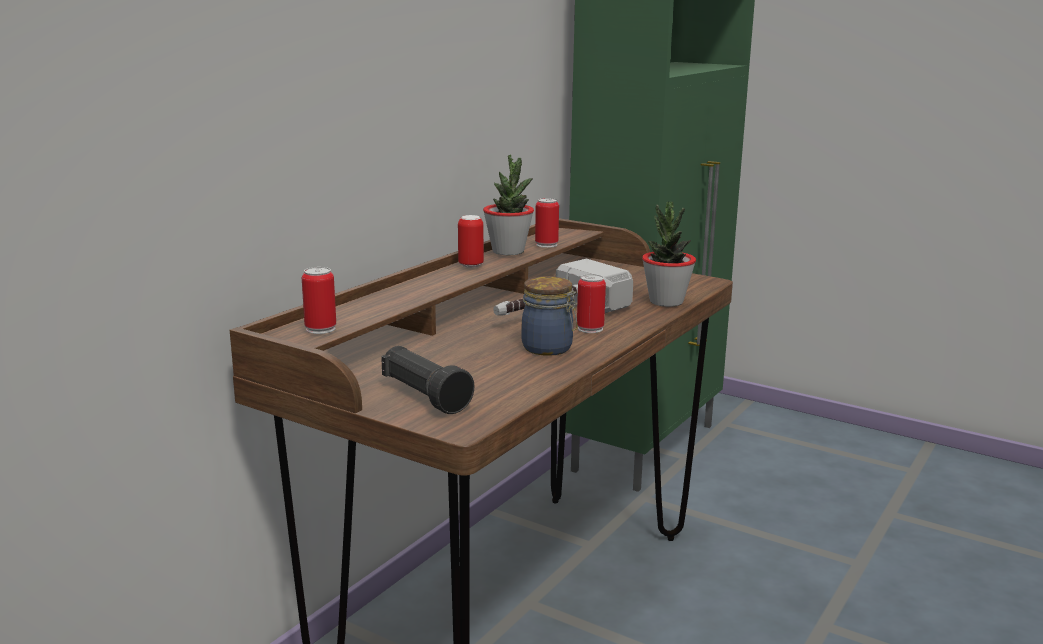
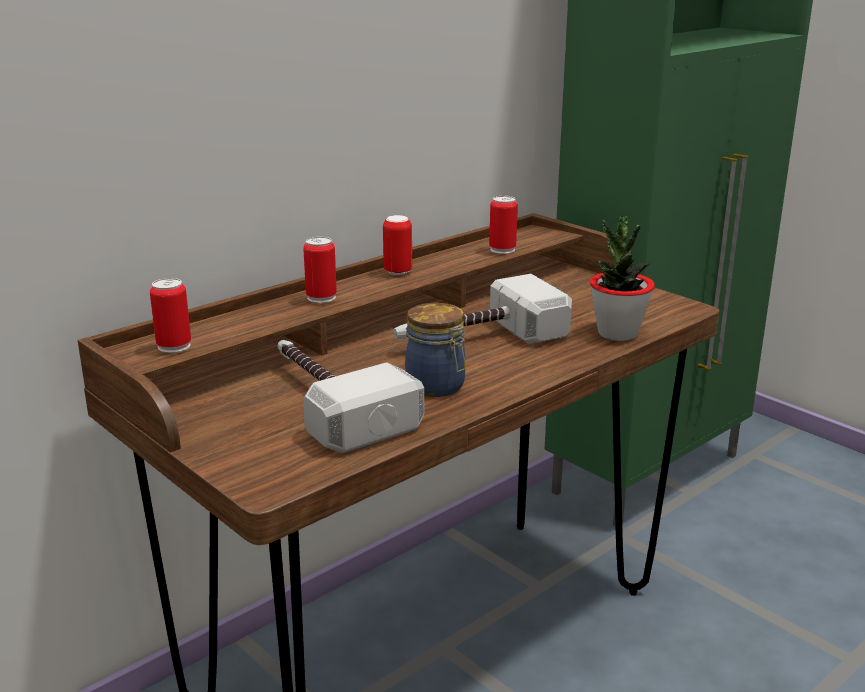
camera: 15 degrees right, 5 degrees up
(424, 396) = (256, 439): black flashlight -> none
(467, 367) = (329, 403): none -> hammer
(508, 251) = (452, 256): potted plant -> none
(590, 328) = (502, 363): can -> can (321, 297)

